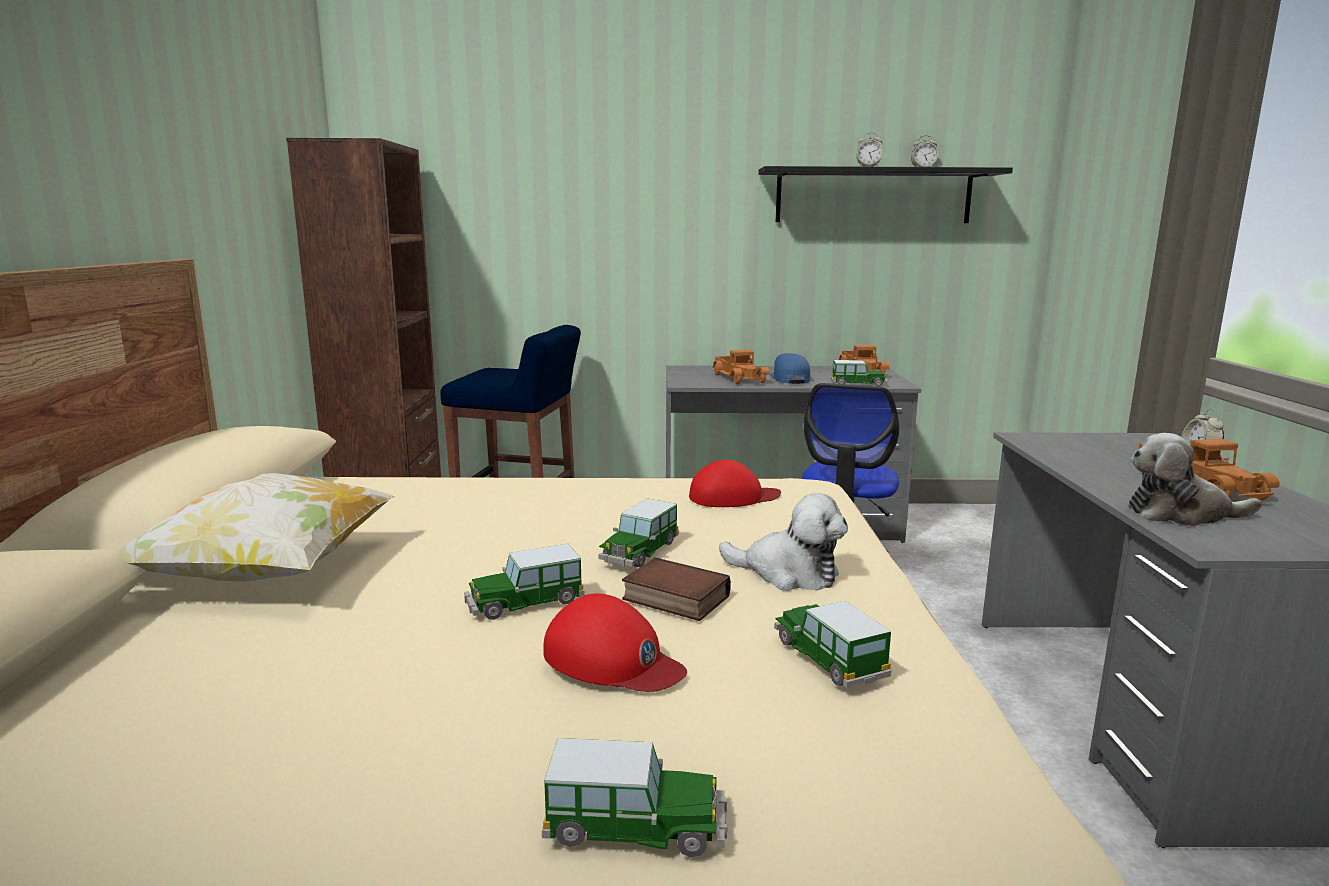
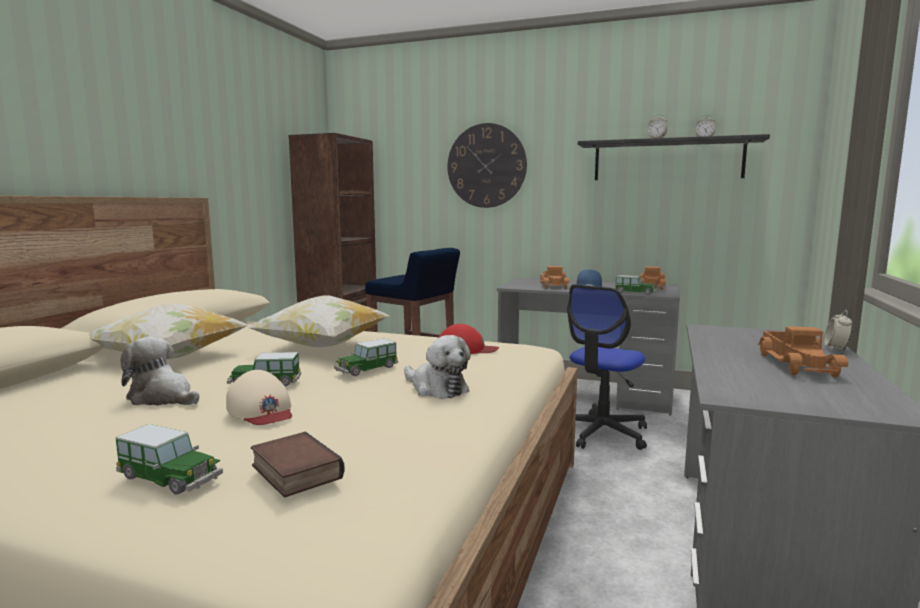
camera: 20 degrees right, 5 degrees down
(513, 517) = (322, 346): none -> pillow
(612, 660) = (261, 410): red cap -> beige cap
(613, 197) = (486, 166): none -> wall clock
(673, 598) = (349, 392): book -> book (293, 472)
(828, 658) = (388, 428): toy car -> none
(1181, 514) = (743, 378): plush toy -> plush toy (163, 398)

